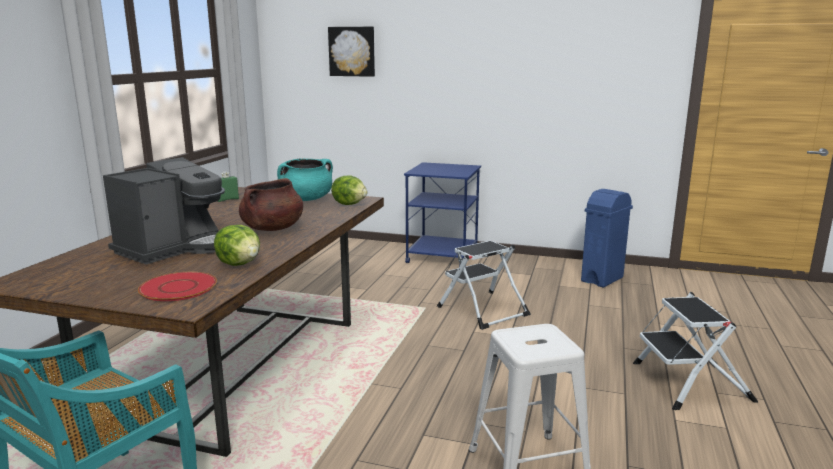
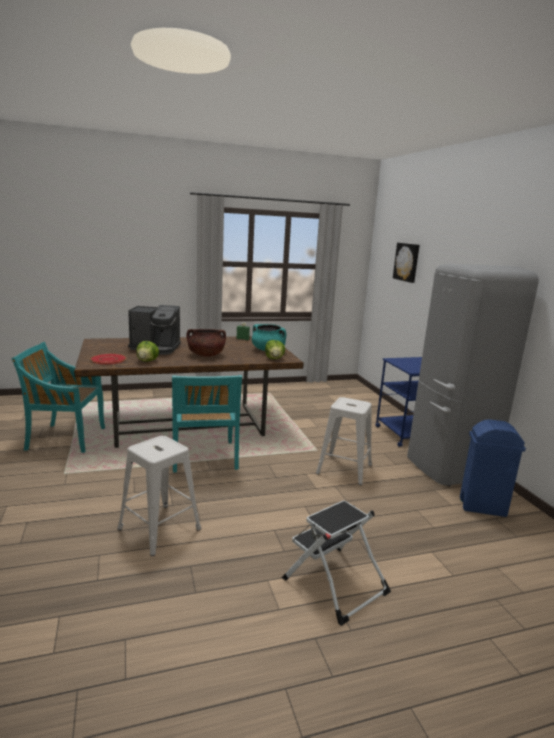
camera: 55 degrees right, 0 degrees up
(360, 383) = (204, 457): none -> turquoise chair
(483, 309) = (344, 469): step ladder -> white stool
(525, 267) = (447, 468): none -> grey fridge

